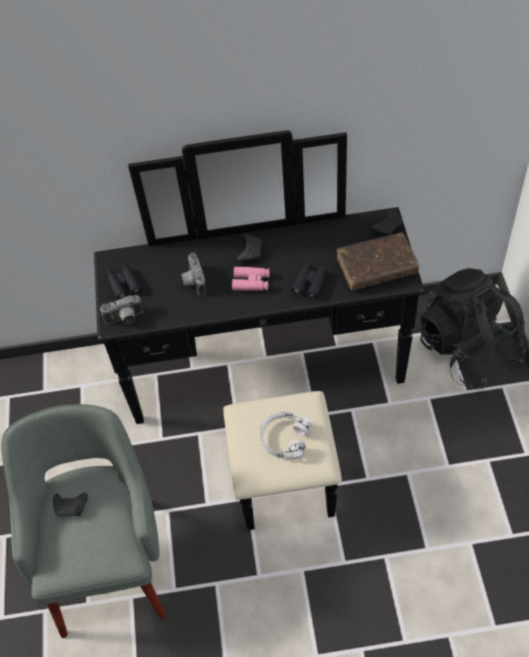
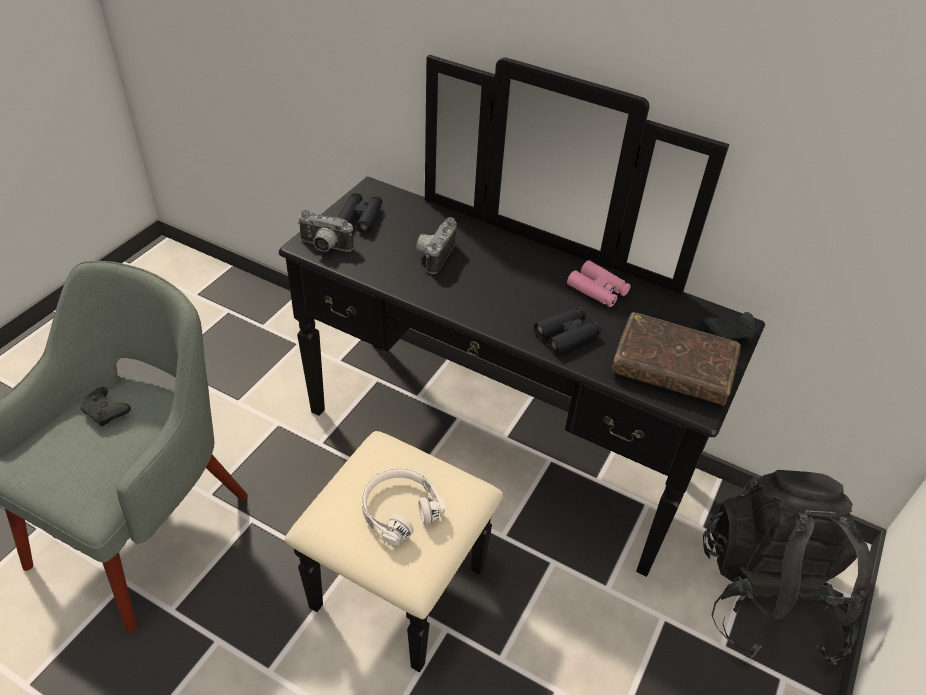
camera: 30 degrees right, 10 degrees down
(250, 251) = (529, 264): black game controller -> none
(251, 282) = (498, 293): pink binoculars -> pink binoculars (597, 290)

